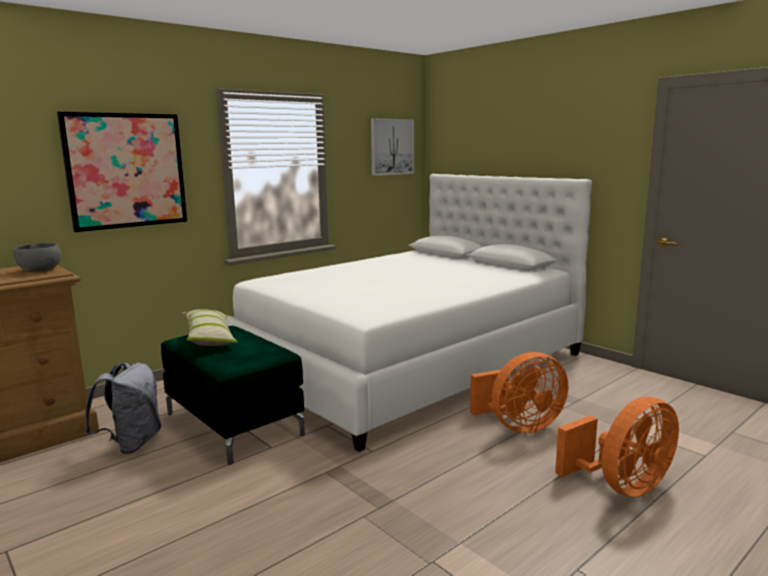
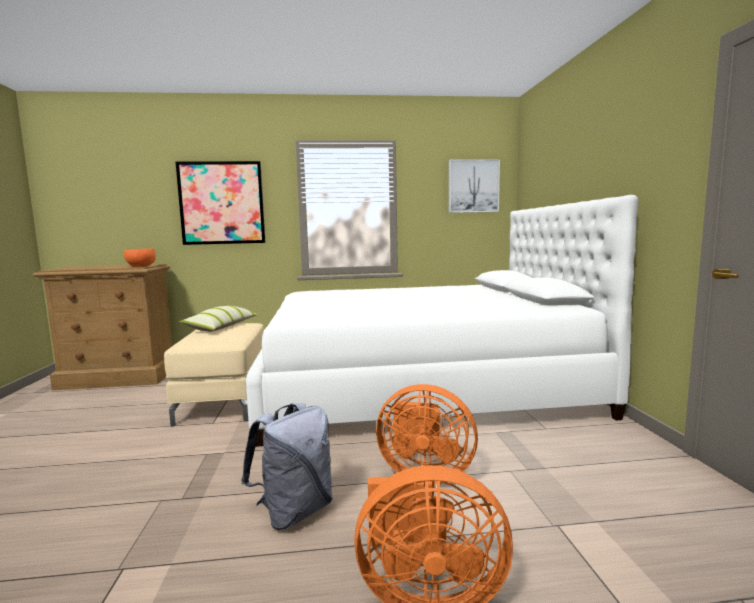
camera: 35 degrees right, 5 degrees down
(40, 270) = (141, 266): grey bowl -> orange bowl
(131, 444) = (155, 396): grey backpack -> grey backpack (294, 511)
(234, 423) = (225, 400): green ottoman -> beige ottoman

